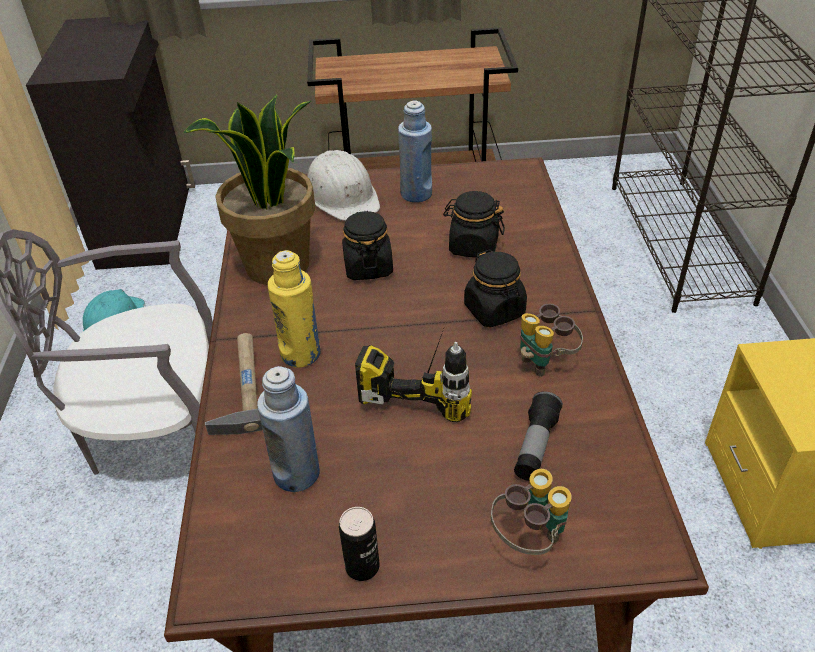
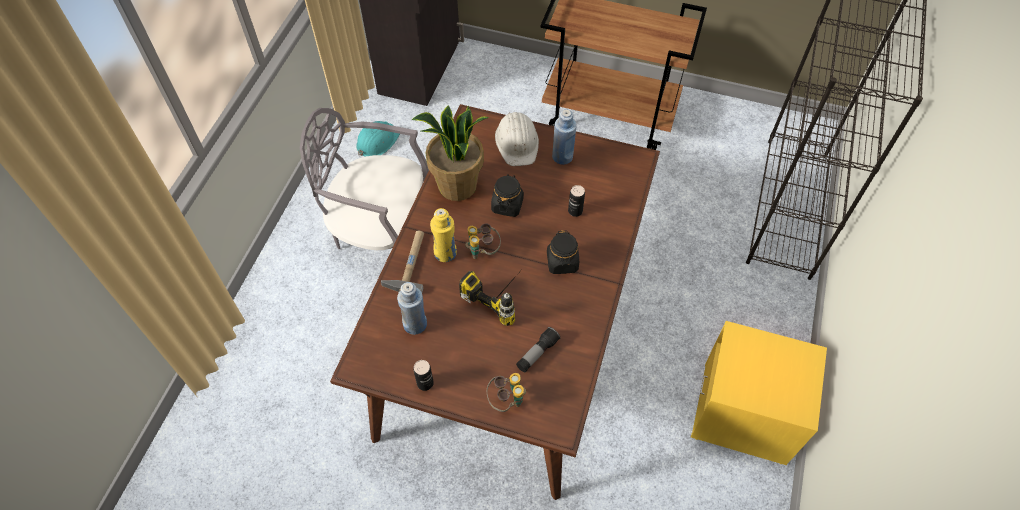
camera: 20 degrees right, 15 degrees up
(473, 246) = (575, 211): black jar -> can
(545, 360) = (571, 305): binoculars -> binoculars (483, 250)

